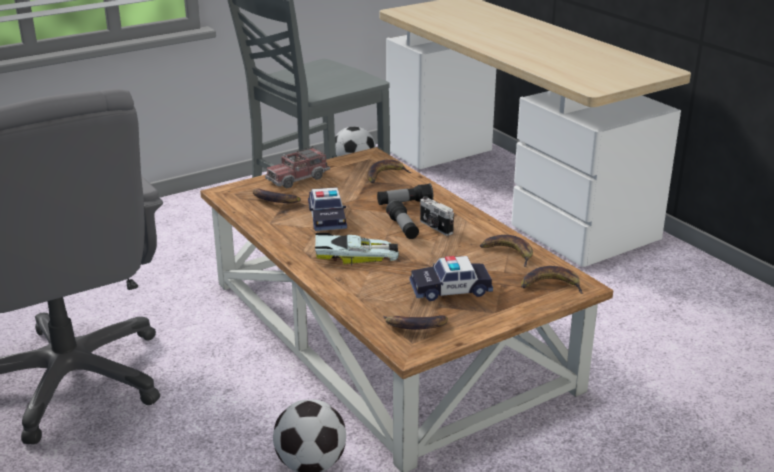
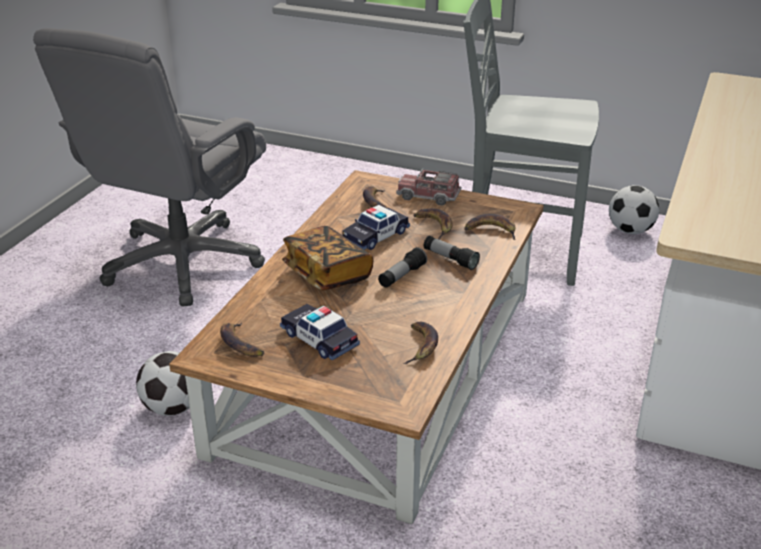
camera: 55 degrees right, 5 degrees up
(356, 255) = (327, 274): toy car -> book
(435, 227) = (423, 291): camera -> none
(551, 285) = (386, 390): banana -> banana (435, 226)

